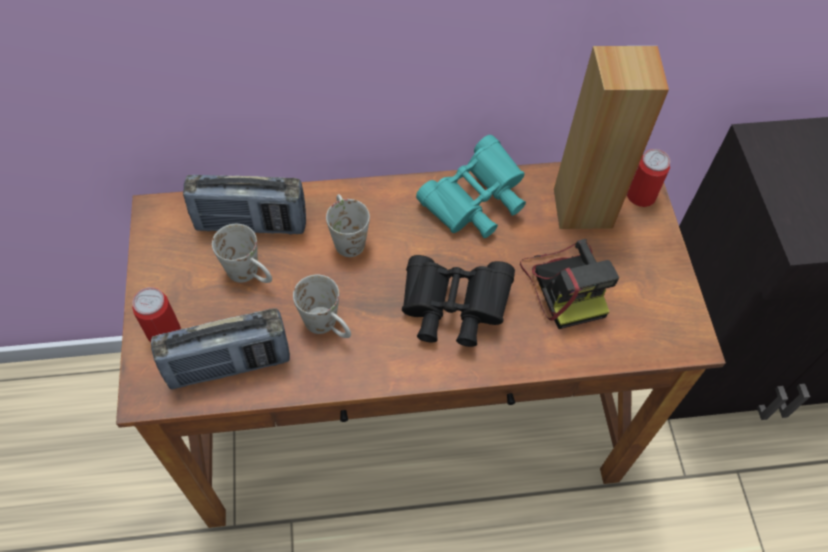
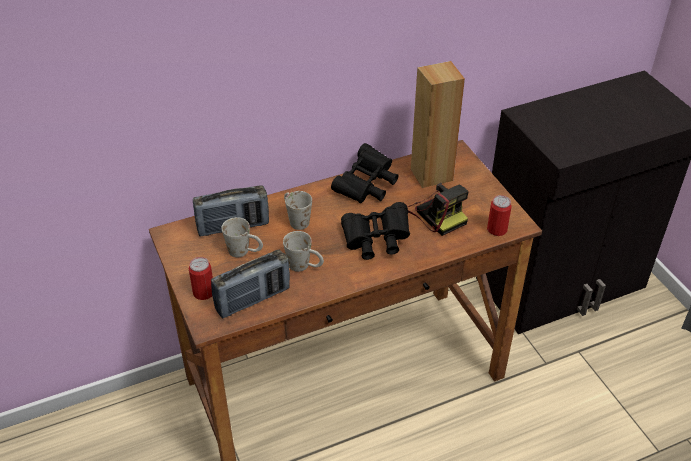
camera: 15 degrees left, 15 degrees down
(475, 203) = (366, 186): turquoise binoculars -> black binoculars
(641, 195) = (462, 161): can -> can (497, 229)

